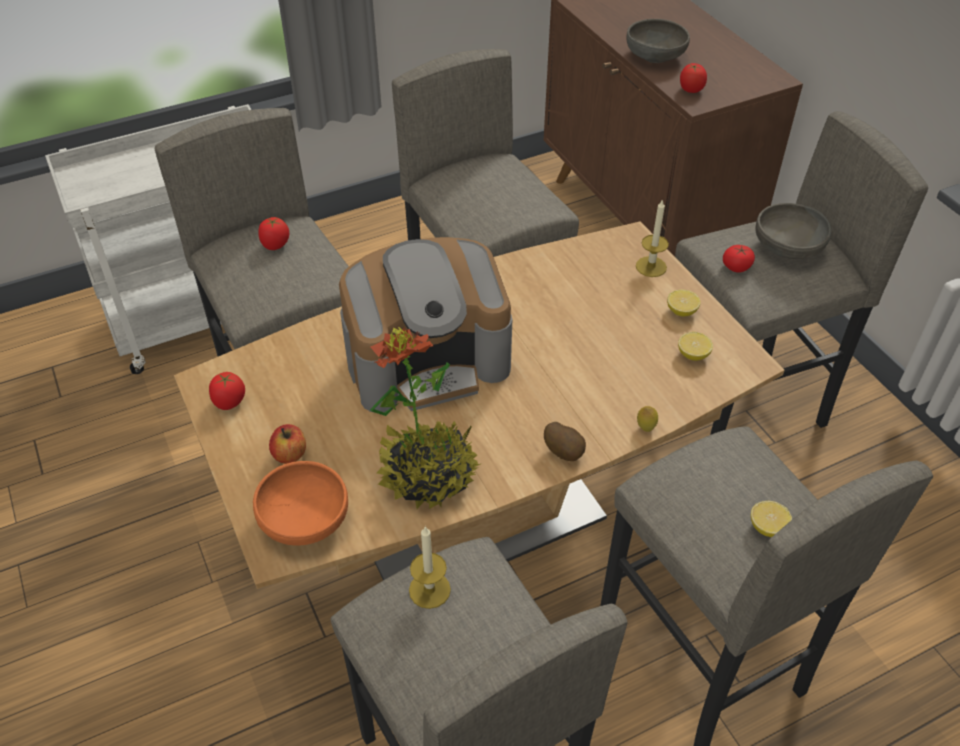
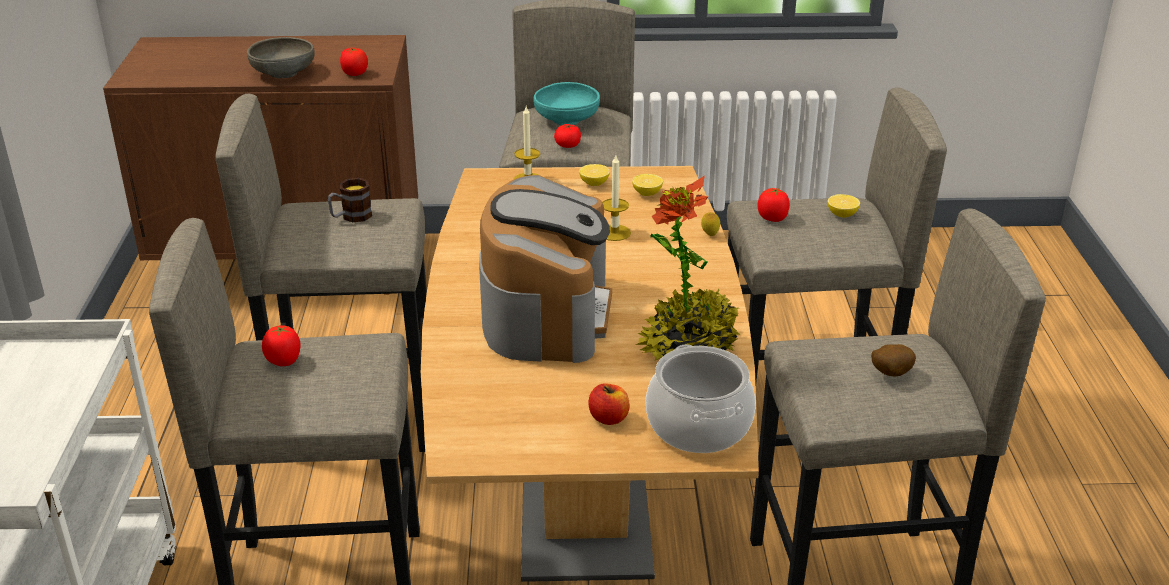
camera: 65 degrees left, 15 degrees down
(229, 402) = (504, 443): tomato -> tomato (772, 218)
(304, 519) = (698, 426): orange bowl -> cooking pot
(429, 590) = (821, 371): candle -> candle (614, 233)
(498, 193) = (351, 217): none -> mug
(564, 452) = (710, 276): potato -> potato (889, 373)
(787, 247) = (567, 120): grey bowl -> turquoise bowl

